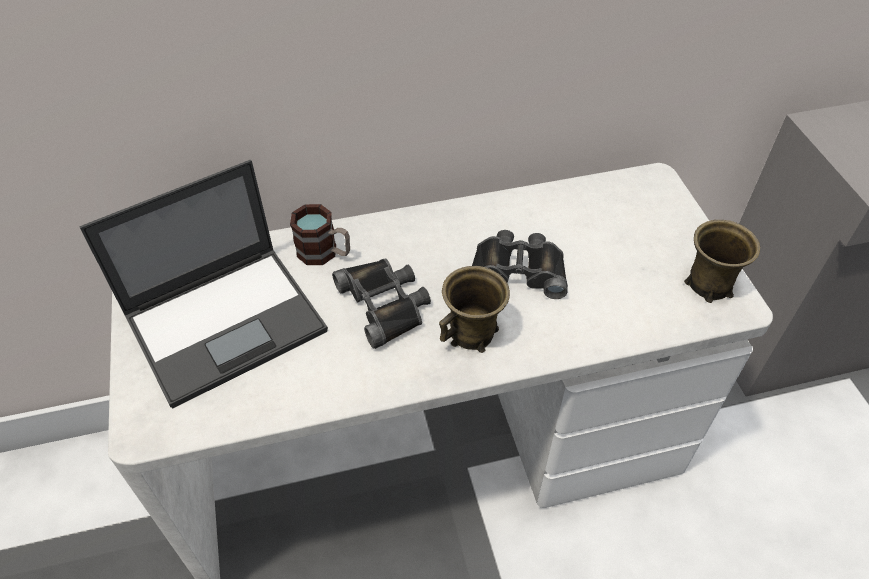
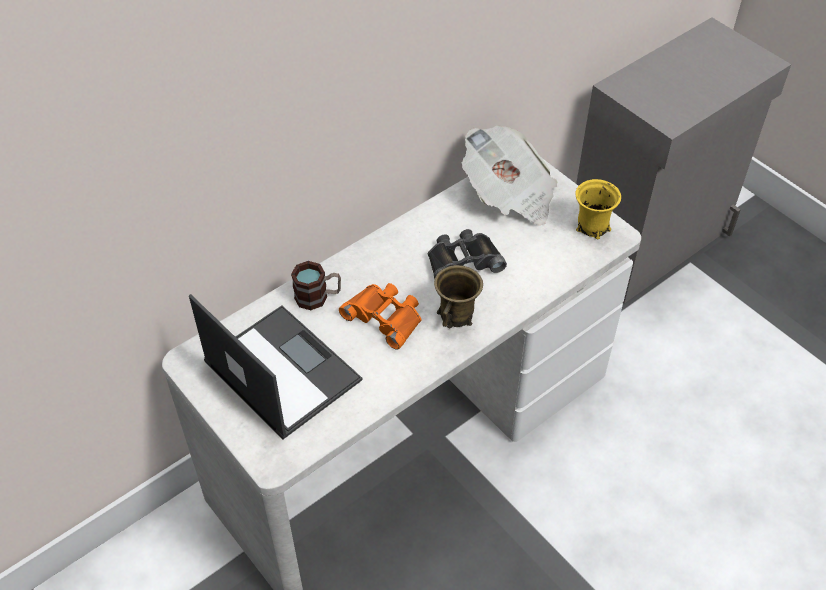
camera: 25 degrees left, 0 degrees up
(228, 322) = (280, 370): laptop -> laptop turned 75 degrees counterclockwise
(385, 304) = (385, 317): black binoculars -> orange binoculars
(618, 212) = (509, 195): none -> newspaper
(708, 283) = (592, 226): brown mug -> yellow mug

